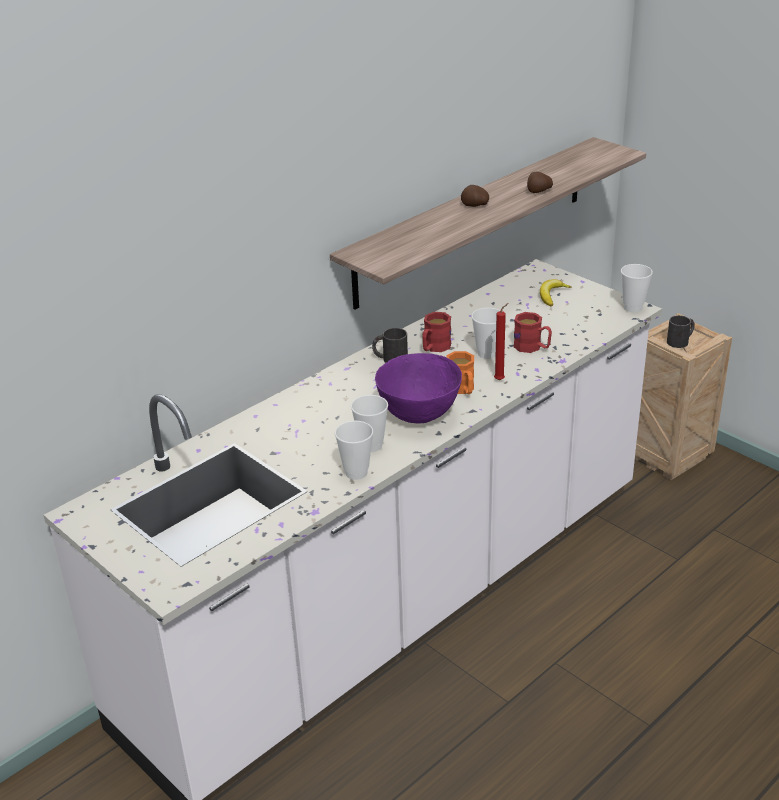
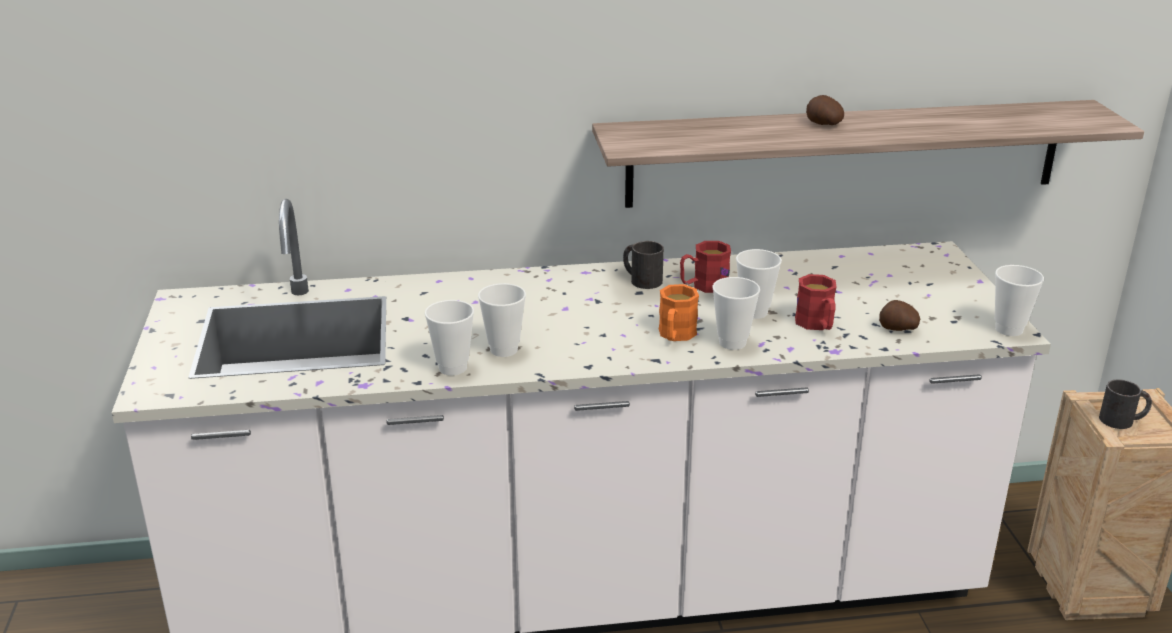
camera: 35 degrees right, 5 degrees down
(418, 415) = (592, 341): purple bowl -> none
(500, 380) = (732, 342): red candle -> cup
(538, 191) = (925, 131): potato -> potato (897, 329)
(552, 295) = (918, 283): banana -> none

